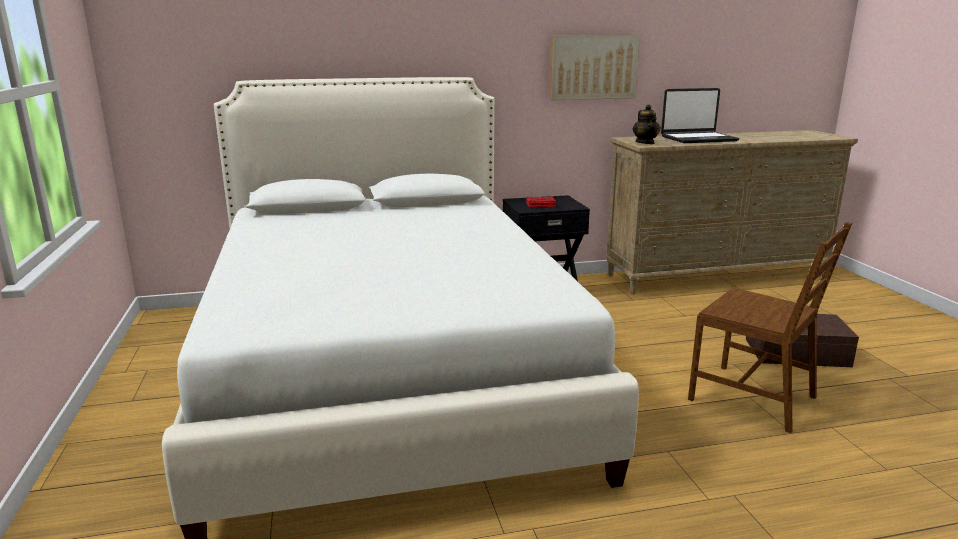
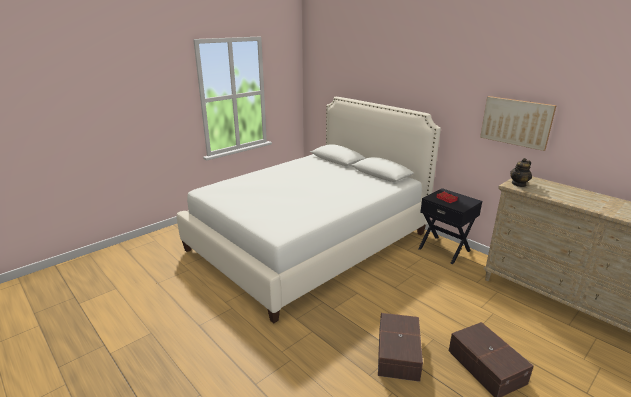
camera: 60 degrees right, 5 degrees up
(698, 139) = (575, 196): laptop -> none
(754, 397) = (397, 354): brown chair -> brown storage box

